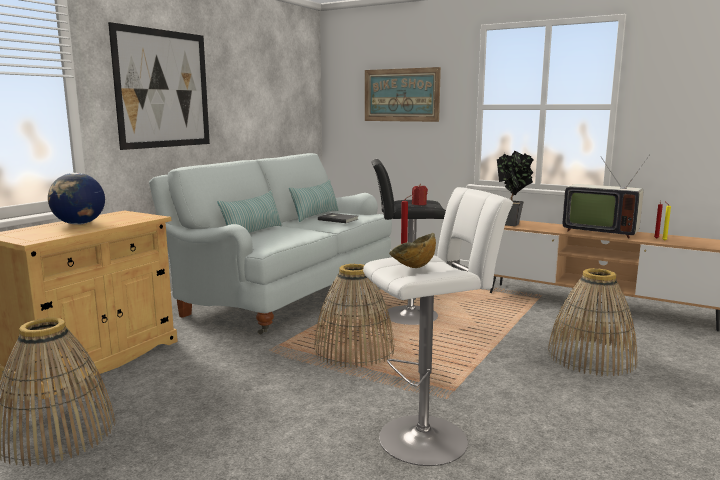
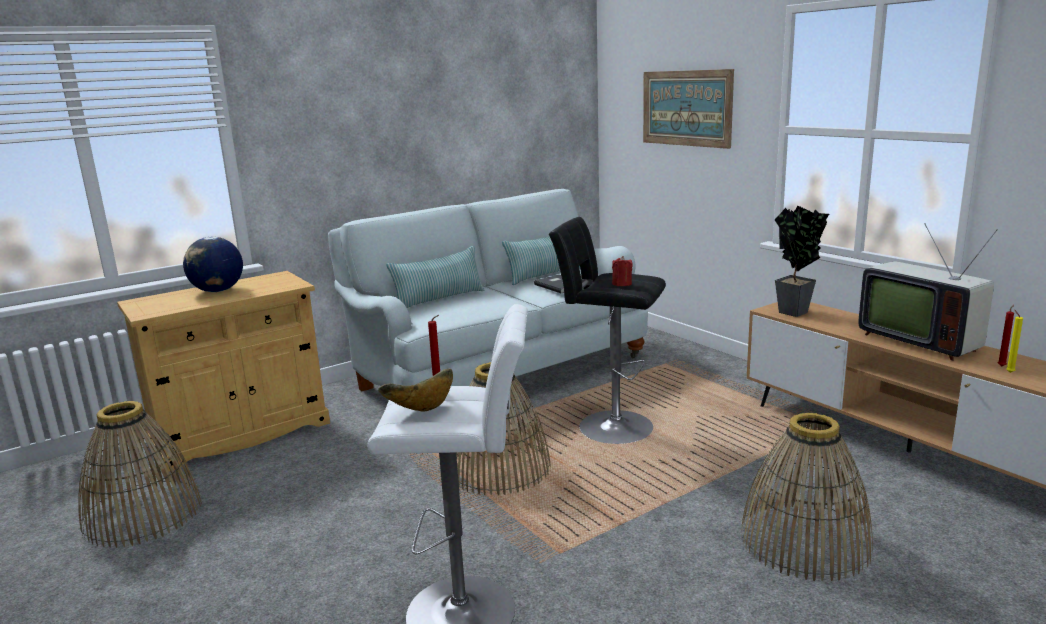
camera: 25 degrees right, 5 degrees up
(163, 89) = (346, 125): picture -> none

